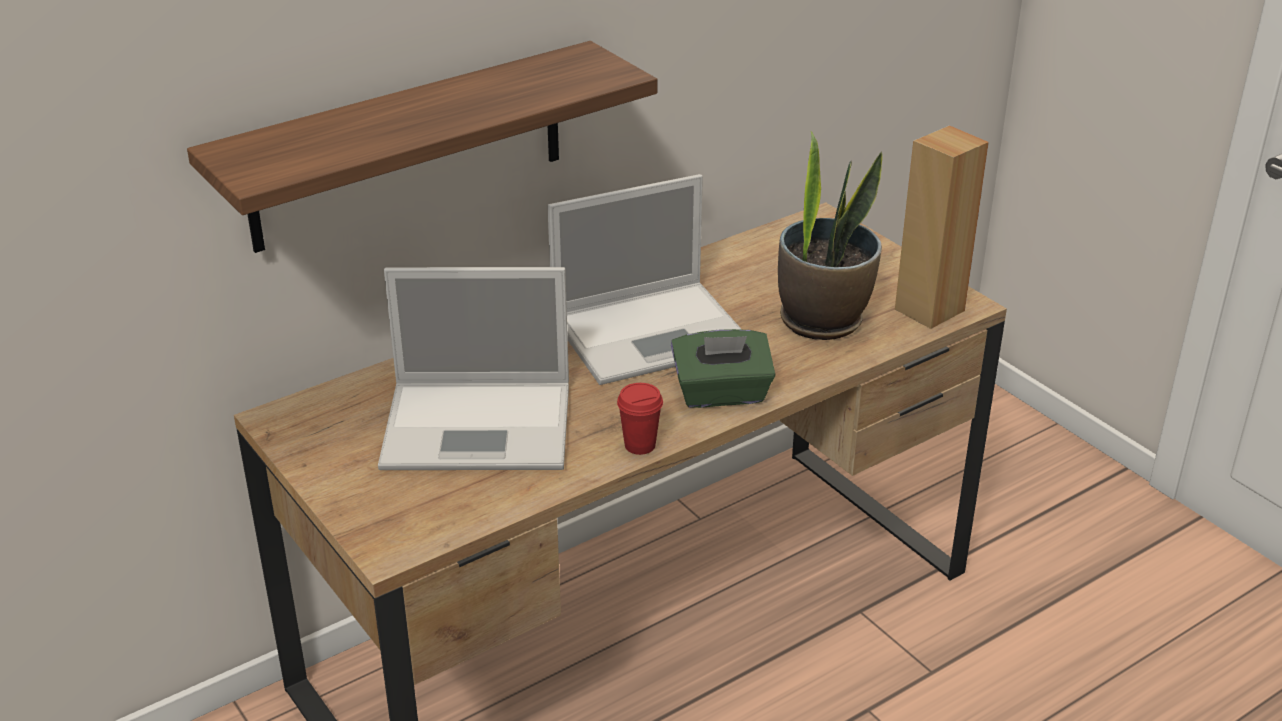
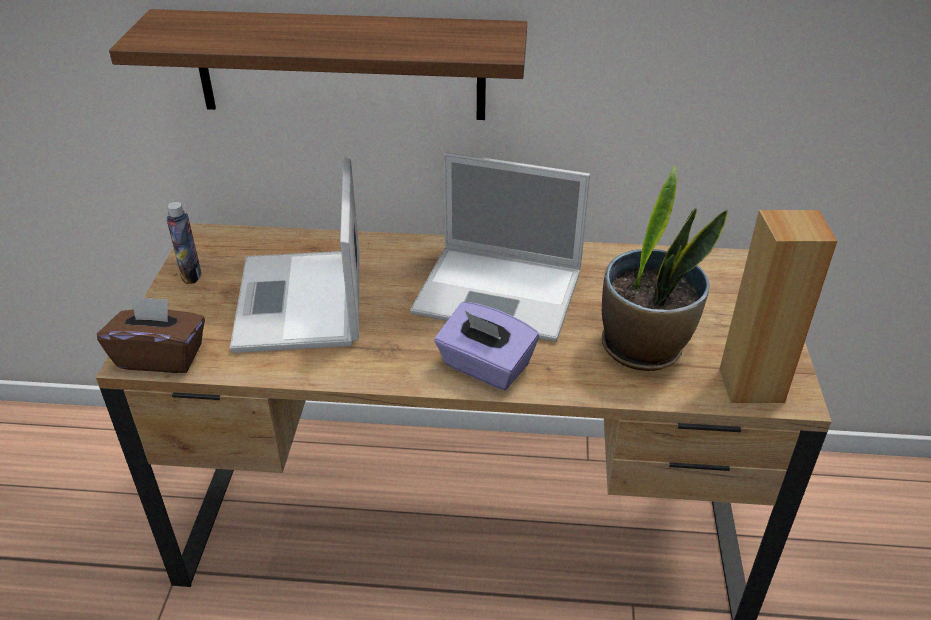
camera: 40 degrees right, 5 degrees up
(324, 457) = (191, 275): none -> bottle
(413, 534) = (161, 356): none -> brown tissue box
(482, 426) = (301, 303): laptop -> laptop turned 45 degrees clockwise
(640, 445) = (375, 375): red cup -> none
(722, 394) = (485, 367): green tissue box -> purple tissue box

